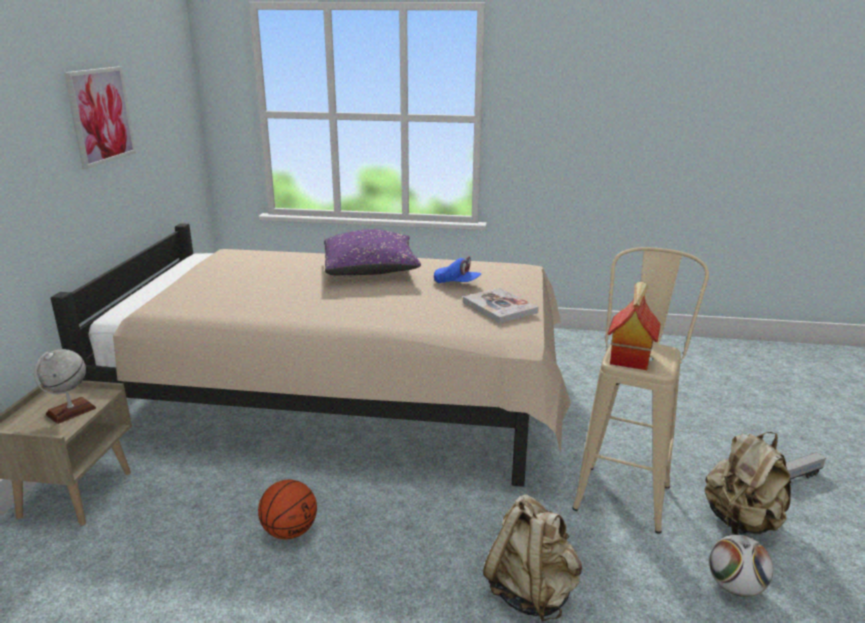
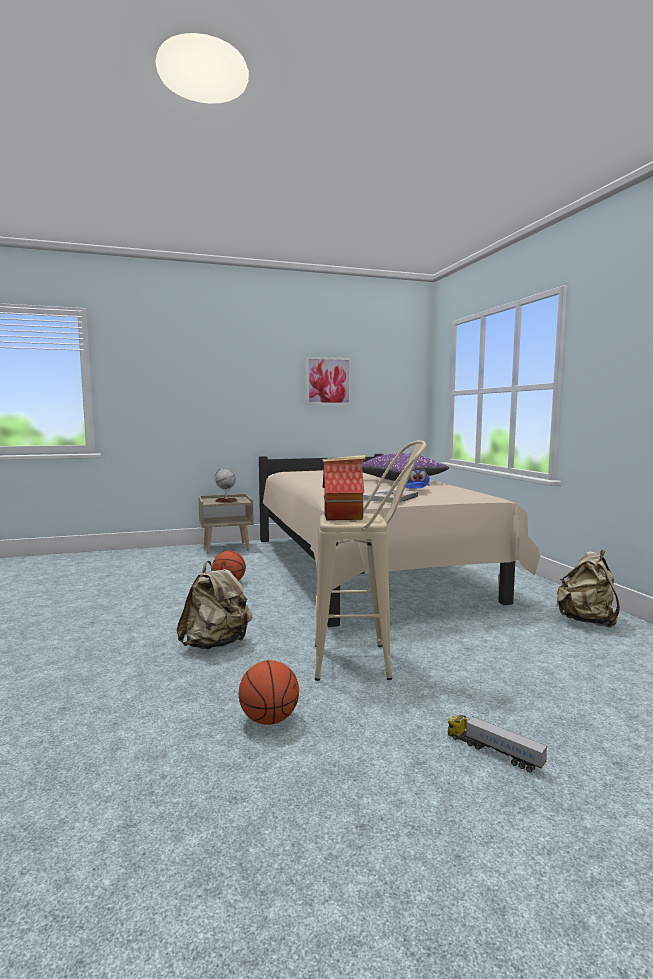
camera: 65 degrees right, 15 degrees down
(735, 587) = (269, 719): football -> basketball
(741, 522) = (371, 720): beige backpack -> beige backpack (587, 621)

